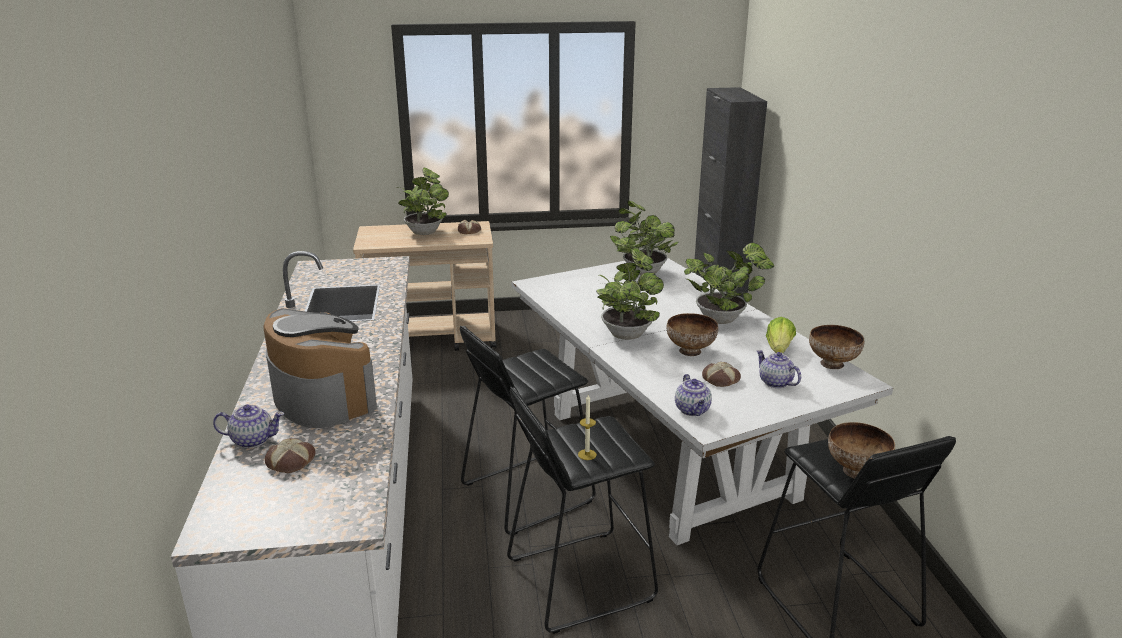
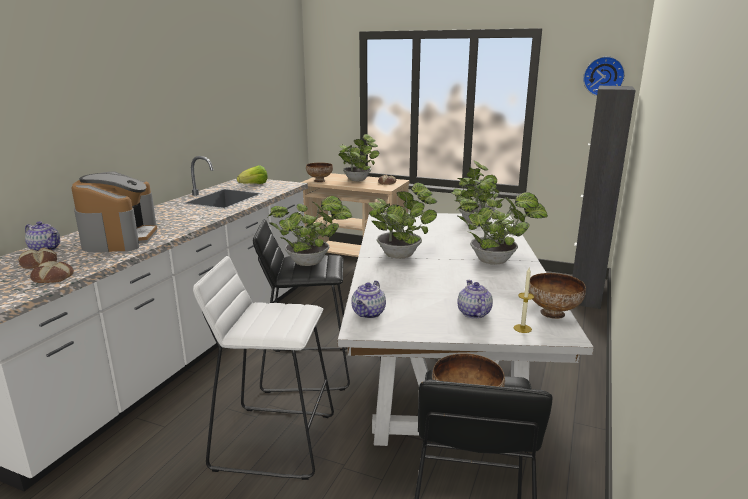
camera: 30 degrees right, 5 degrees down
(530, 366) = (311, 262): none -> potted plant
(578, 579) = (273, 440): black stool -> white stool
(587, 454) = (259, 324): candle -> candle (522, 328)
(690, 351) = (432, 276): bowl -> bowl (319, 181)
(705, 75) = (603, 76): none -> wall clock
(721, 380) = (427, 299): bread -> bread (52, 278)
(779, 349) = (515, 291): lettuce -> lettuce (254, 185)

